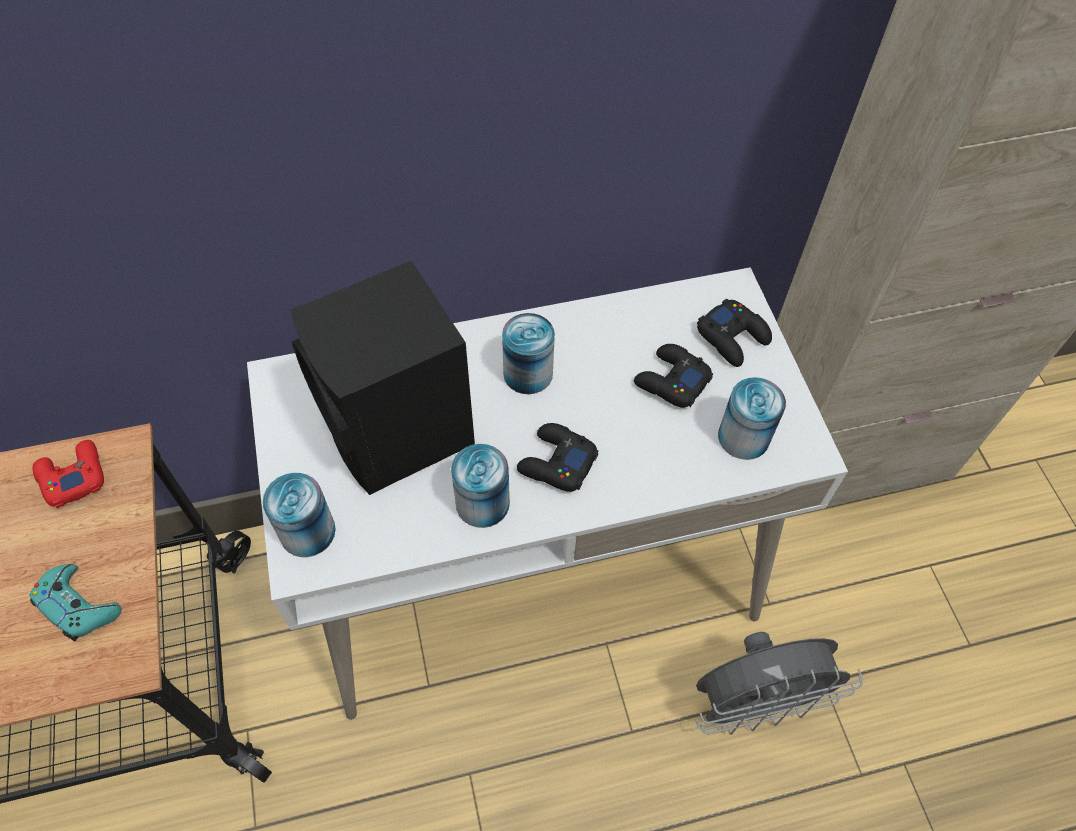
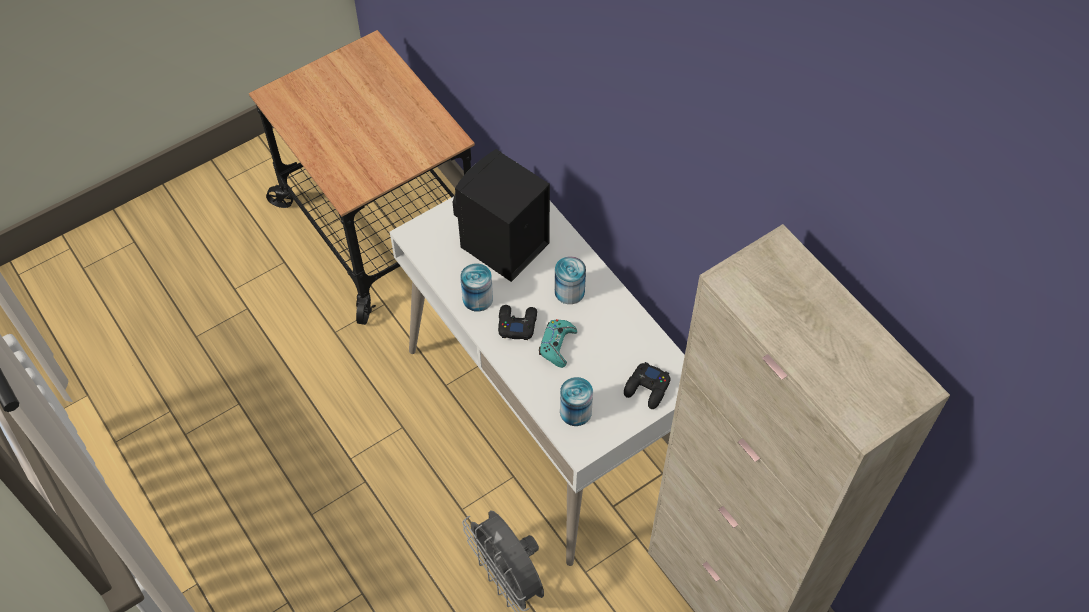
camera: 70 degrees right, 0 degrees up
(72, 476) = (430, 127): red game controller -> none
(78, 606) = (366, 164): turquoise game controller -> turquoise game controller (557, 345)
(307, 531) = (430, 230): can -> none
(671, 381) = (598, 364): black game controller -> none

